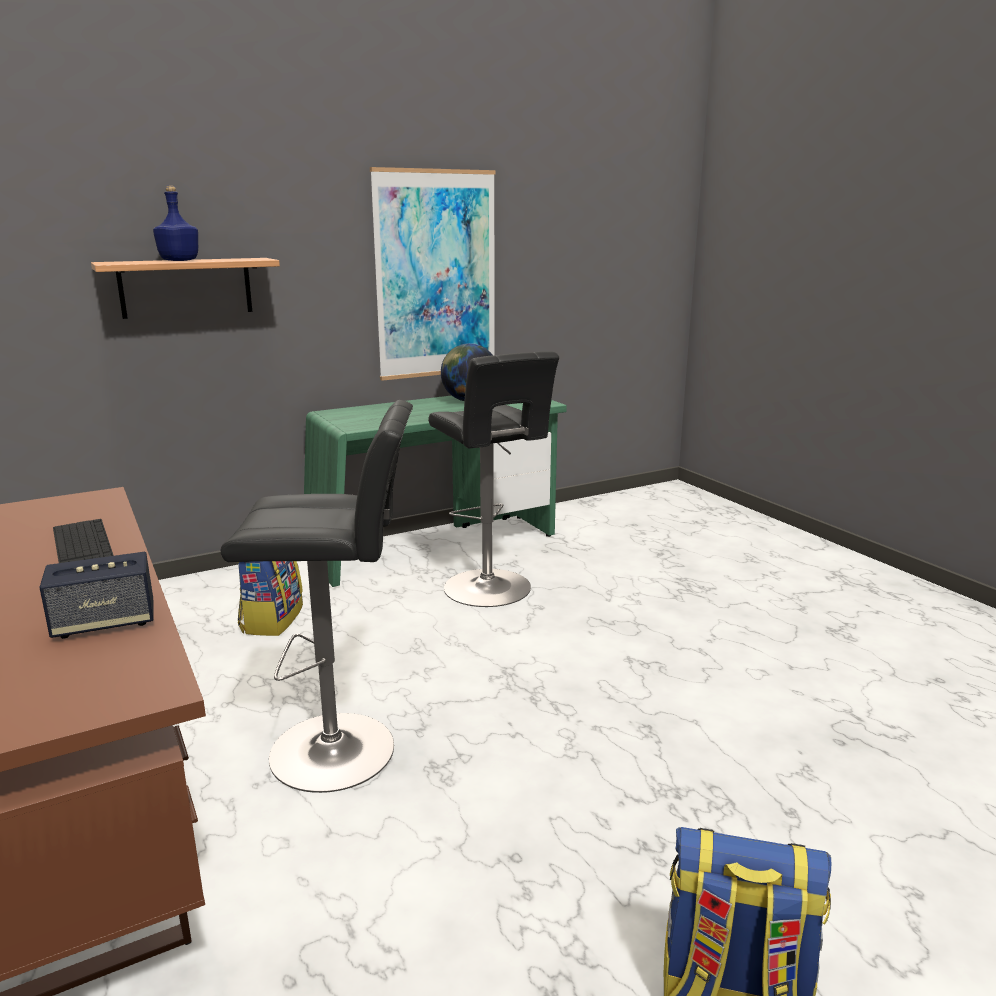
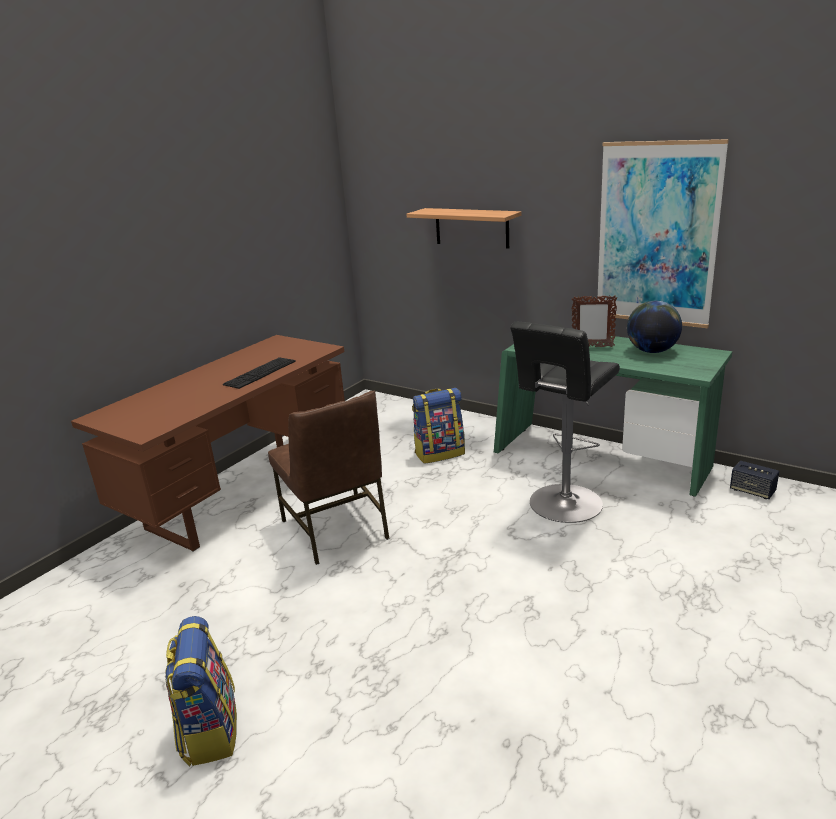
camera: 65 degrees right, 5 degrees up
(105, 623) = (194, 404): speaker -> speaker (752, 491)
(178, 261) = (456, 212): blue bottle -> none
(342, 750) = (336, 530): black stool -> brown chair
(414, 410) = (592, 346): none -> picture frame

